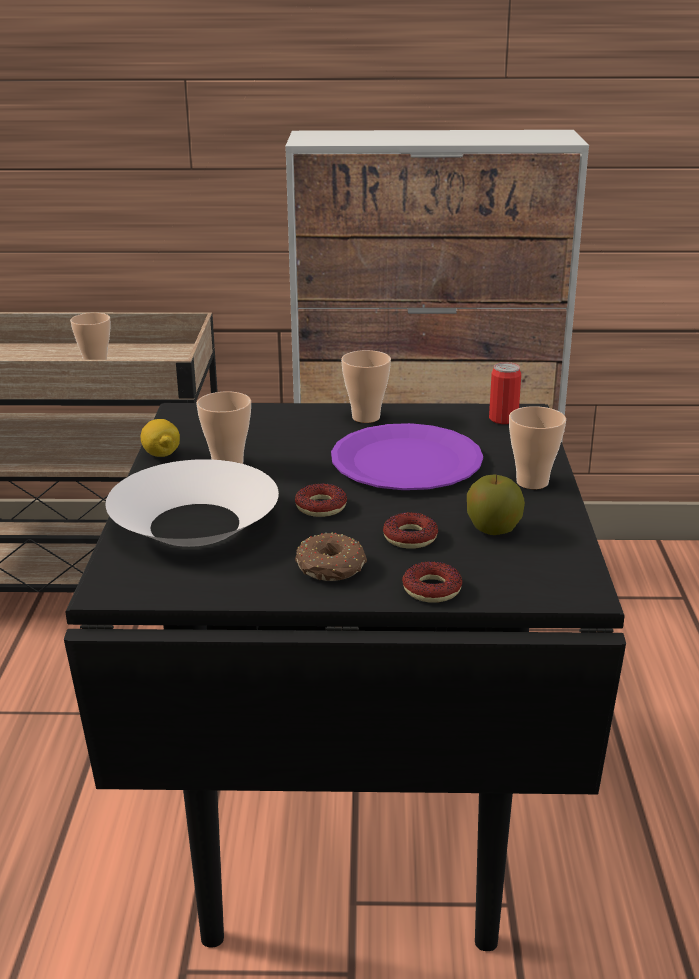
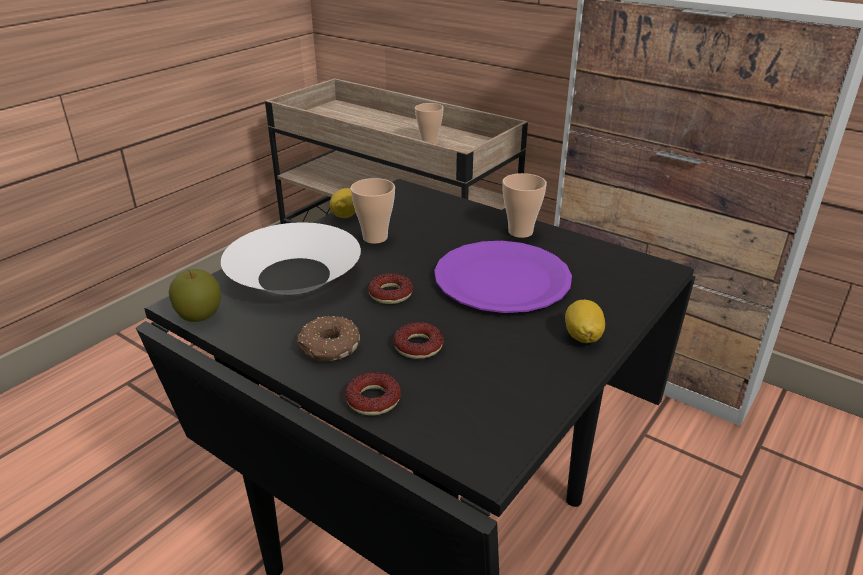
camera: 35 degrees right, 5 degrees up
(493, 529) = (492, 367): apple -> apple (199, 315)
(503, 419) = (632, 269): can -> none
(532, 482) = (582, 336): cup -> lemon

